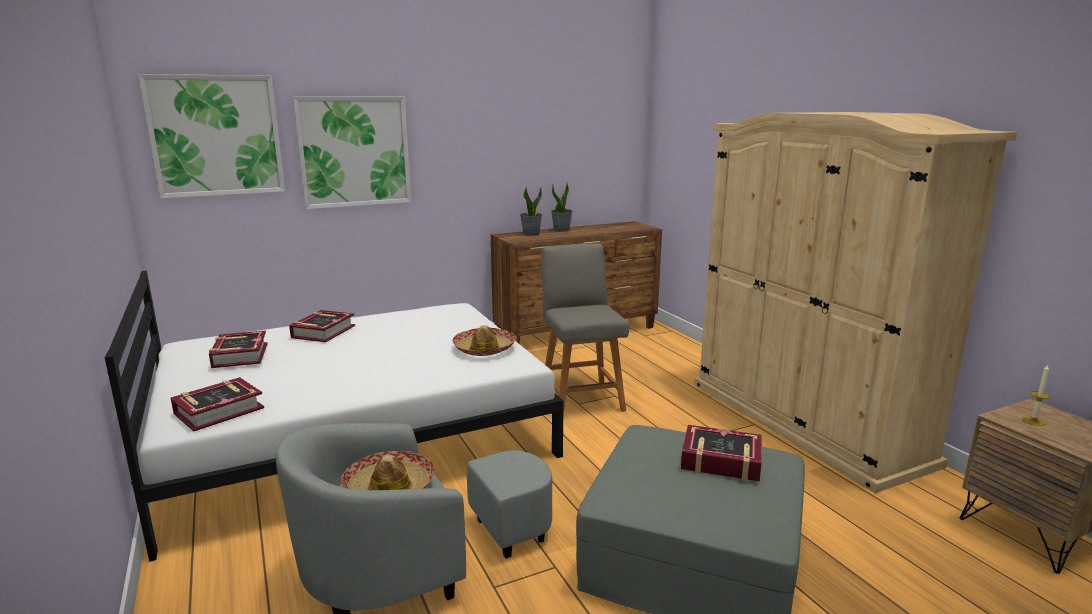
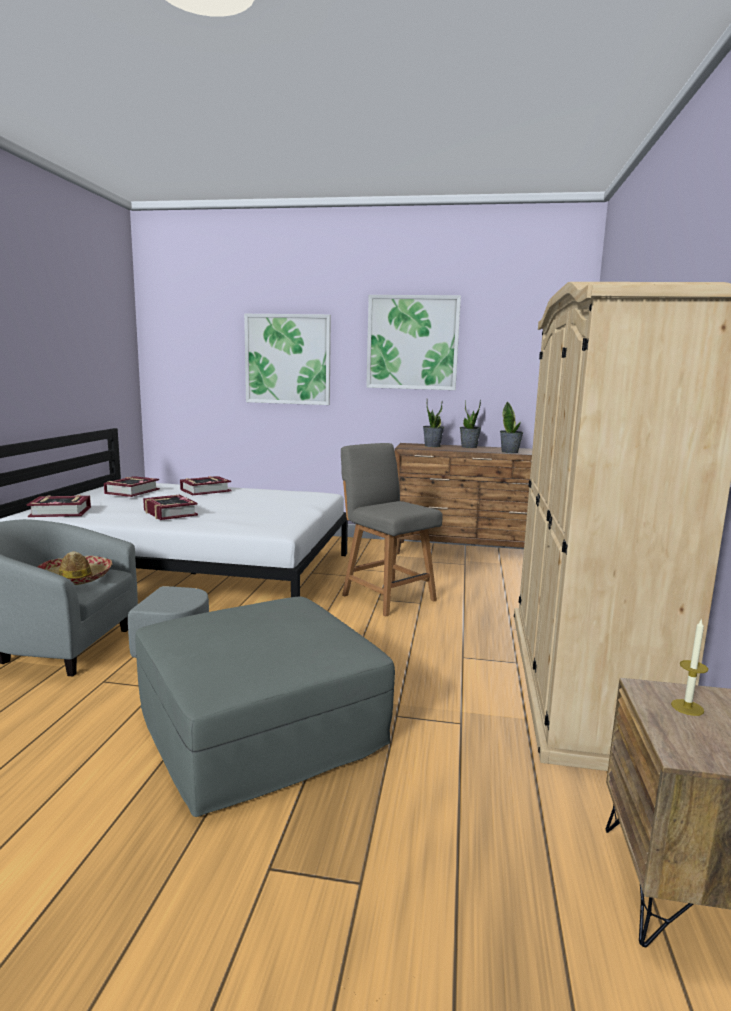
camera: 35 degrees right, 5 degrees down
(216, 136) = (193, 342): picture -> picture (412, 343)
(484, 349) = (277, 518): hat -> none
(581, 399) = (386, 596): grey chair -> grey chair turned 60 degrees counterclockwise
(608, 231) = (510, 452): none -> potted plant
(721, 461) = (289, 632): book -> book (170, 513)

